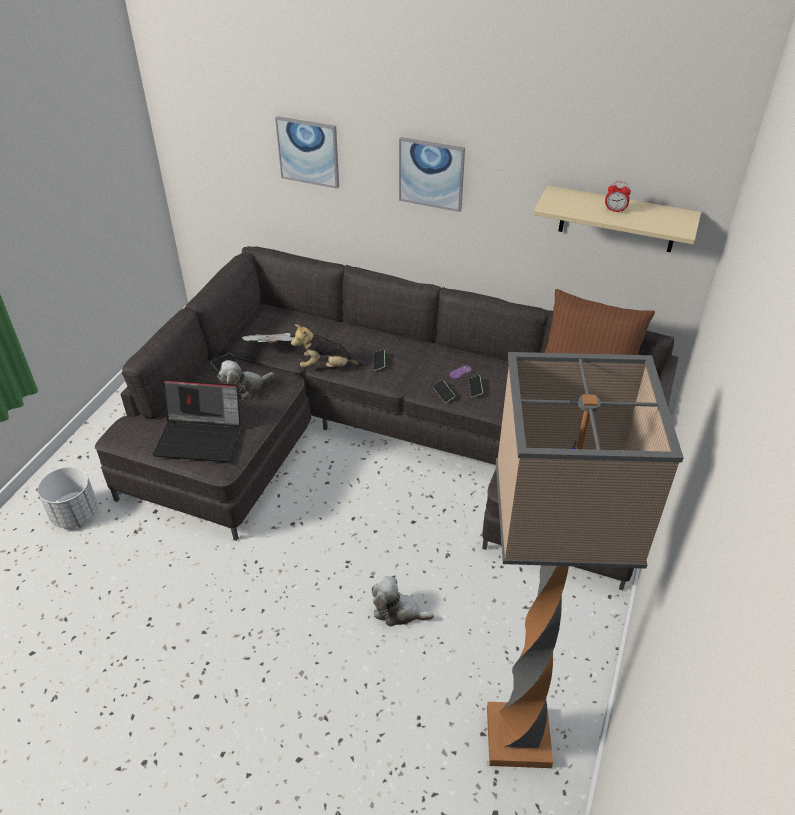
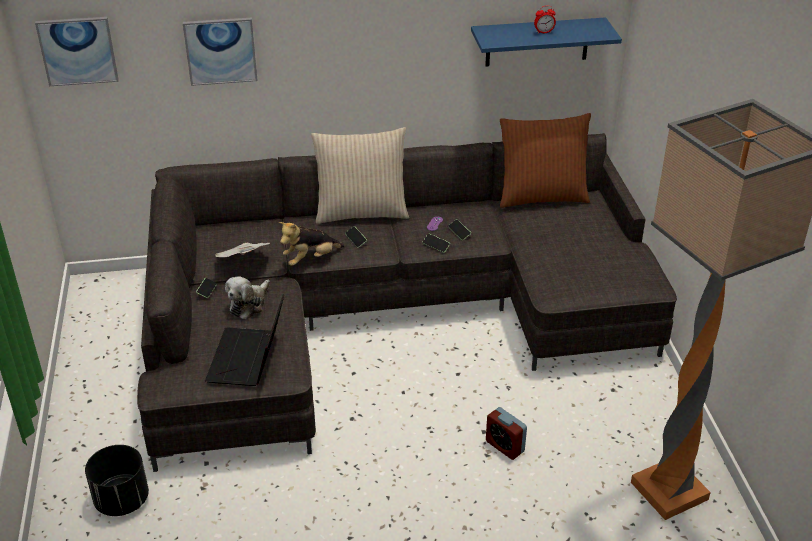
camera: 30 degrees left, 5 degrees down
(75, 514) = (122, 500): white planter -> black planter
(201, 438) = (248, 359): laptop -> laptop turned 120 degrees clockwise
(398, 611) = (504, 446): plush toy -> alarm clock
(406, 338) = (361, 212): none -> beige pillow
(431, 174) = (357, 42): picture -> picture (78, 50)
(618, 219) = (537, 42): beige shelf -> blue shelf

